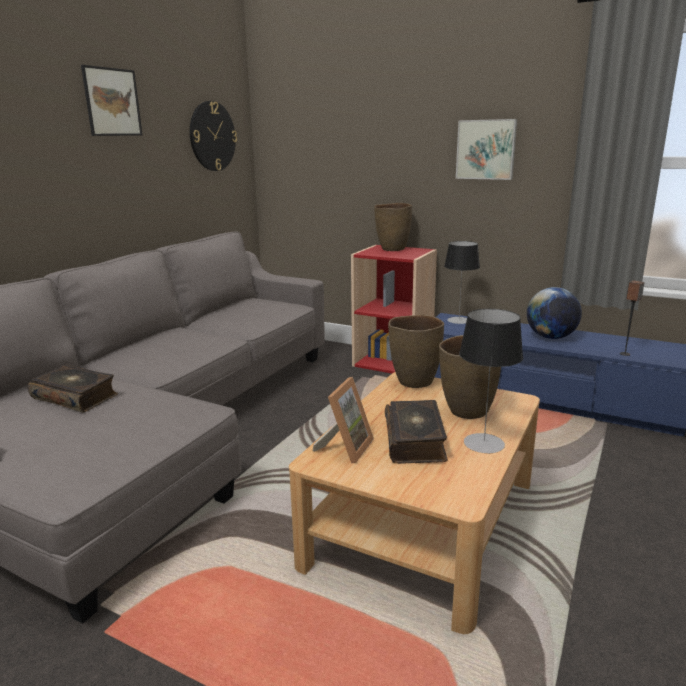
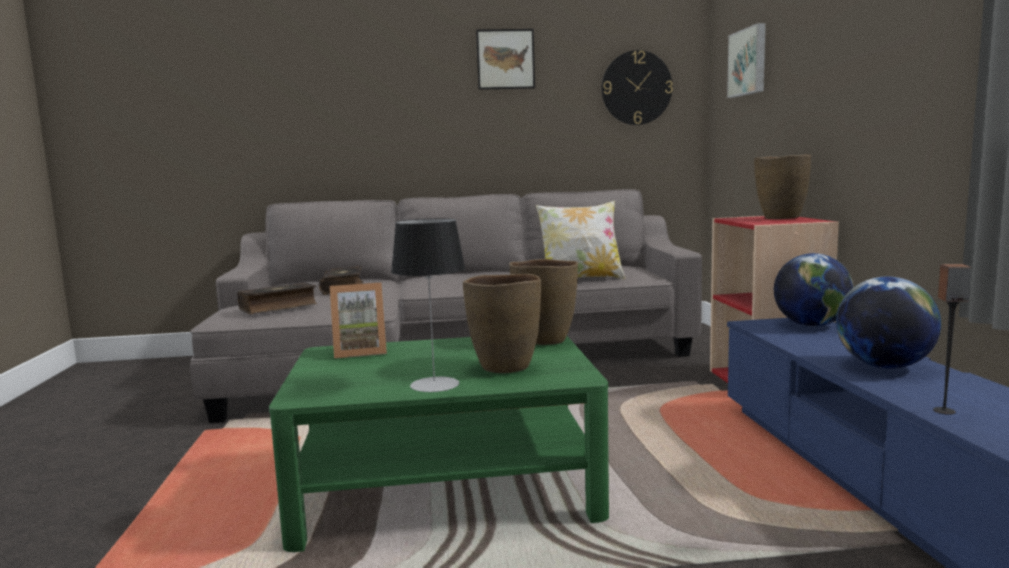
camera: 55 degrees right, 10 degrees down
(257, 321) = (581, 279): none -> pillow
(415, 441) = (404, 365): book -> book (278, 307)
(423, 522) = (446, 486): beige coffee table -> green coffee table
(459, 320) = (811, 325): table lamp -> globe
(486, 149) = (894, 61): picture -> picture (749, 62)

